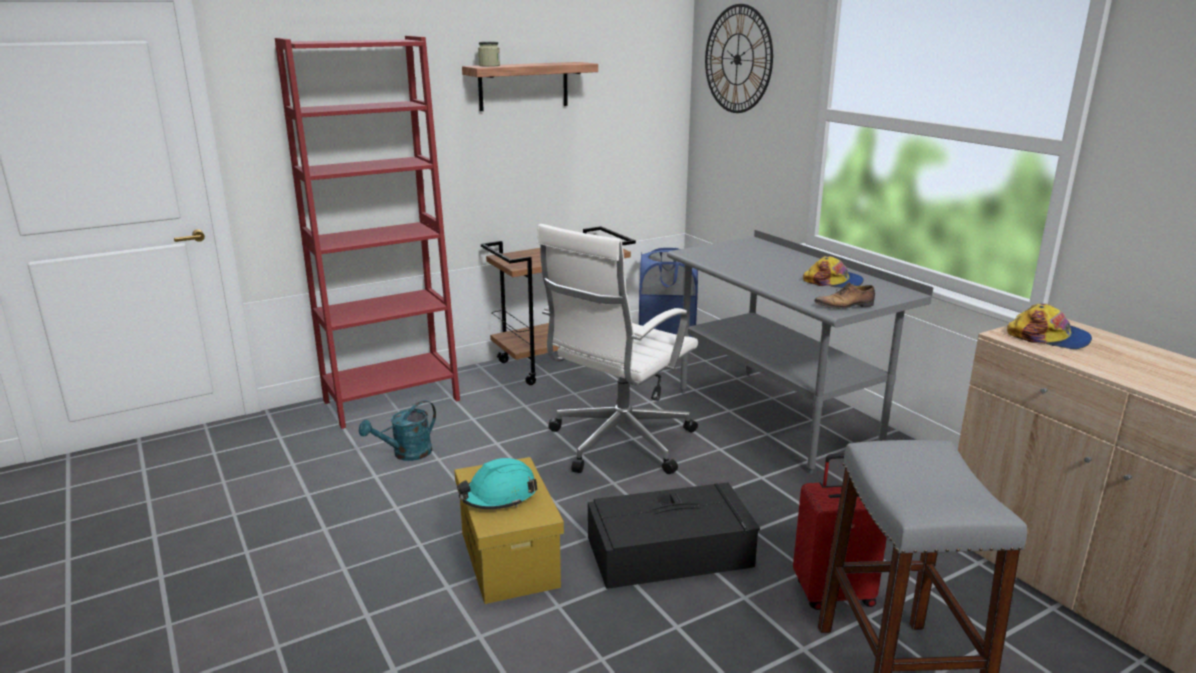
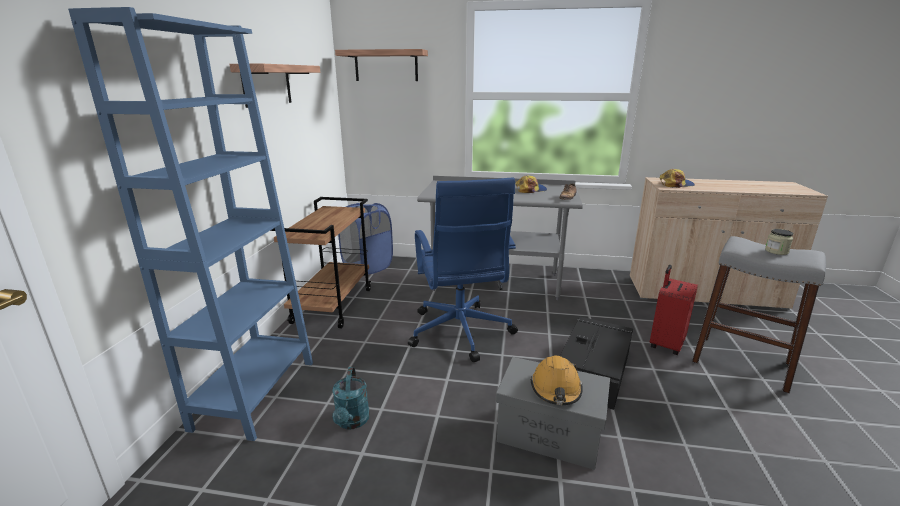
camera: 50 degrees left, 0 degrees up
(391, 400) = (255, 393): red bookcase -> blue bookcase
(489, 65) = (257, 63): jar -> jar (776, 251)
(499, 496) = (556, 389): turquoise hard hat -> orange hard hat
(510, 559) = (550, 434): yellow storage box -> grey storage box
(618, 443) = (460, 333): white office chair -> blue office chair
(737, 59) = (386, 66): wall clock -> shelf

